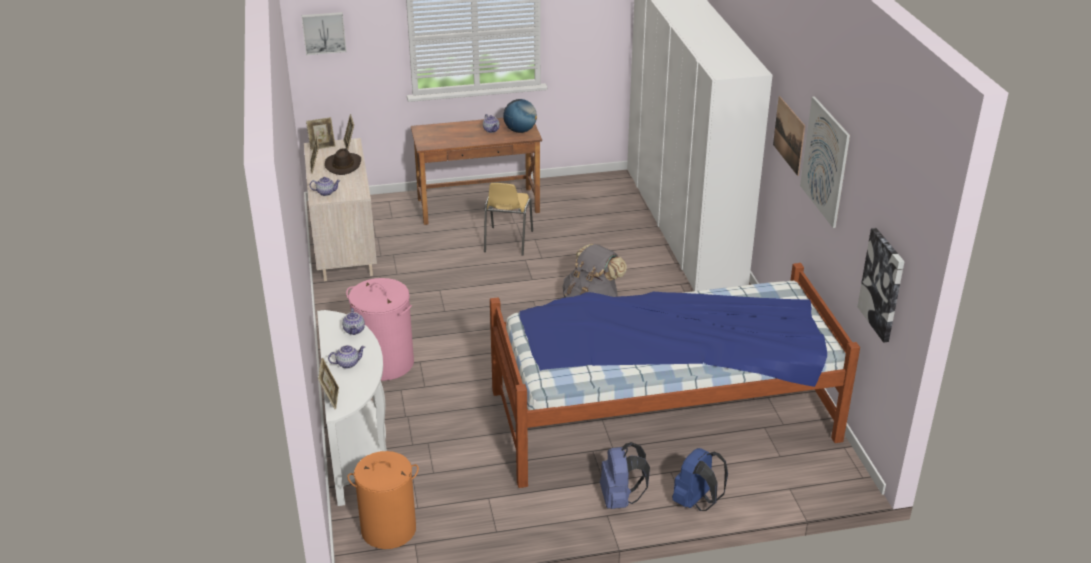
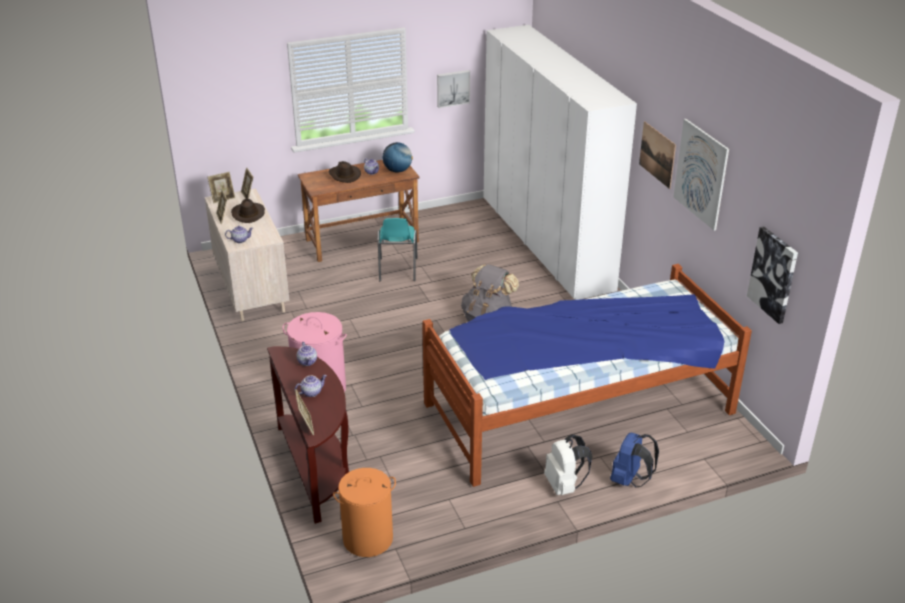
camera: 10 degrees left, 0 degrees up
(324, 32) = (215, 95): picture -> picture (452, 88)
(357, 448) = (316, 468): white console table -> brown console table
(460, 131) = (344, 175): none -> brown hat
(507, 241) = (397, 270): yellow chair -> turquoise chair
(620, 499) = (564, 486): blue backpack -> white backpack

